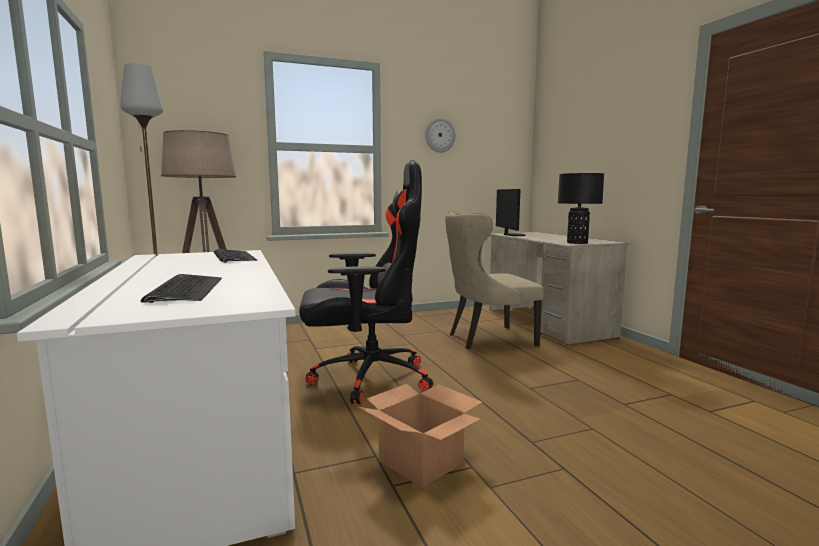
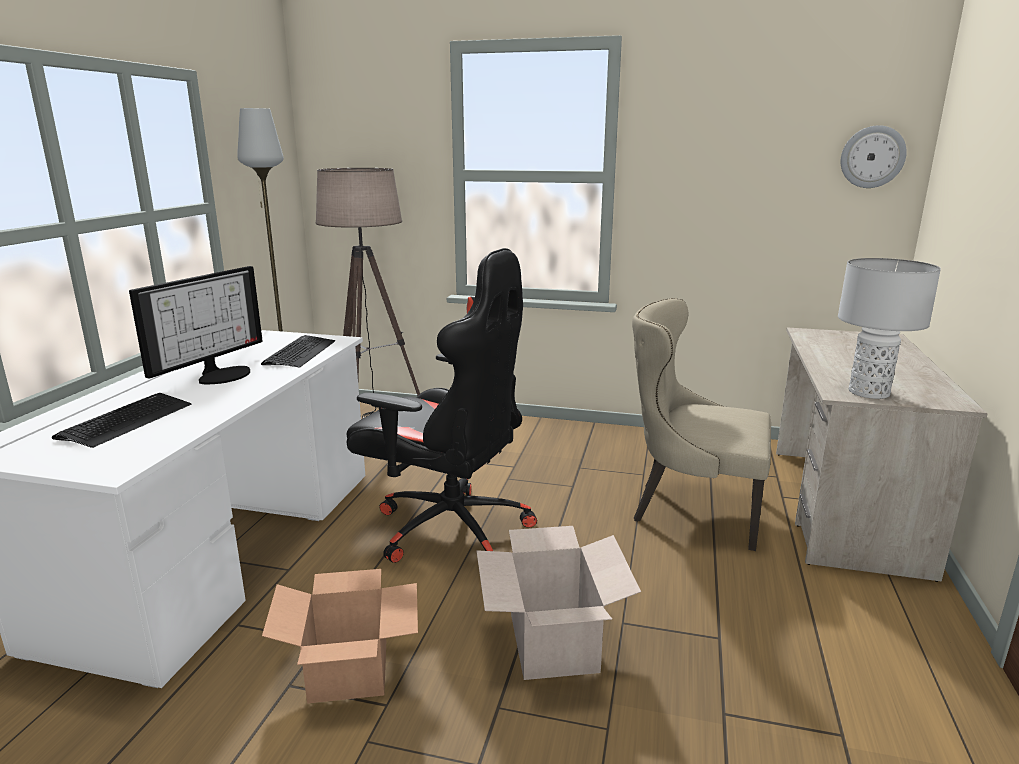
camera: 35 degrees right, 10 degrees up
(440, 135) = (723, 150): wall clock -> wall clock (872, 157)
(512, 235) = (816, 340): monitor -> monitor (221, 374)
(512, 406) = (554, 642): none -> cardboard box
(576, 242) = (868, 392): black table lamp -> white table lamp

